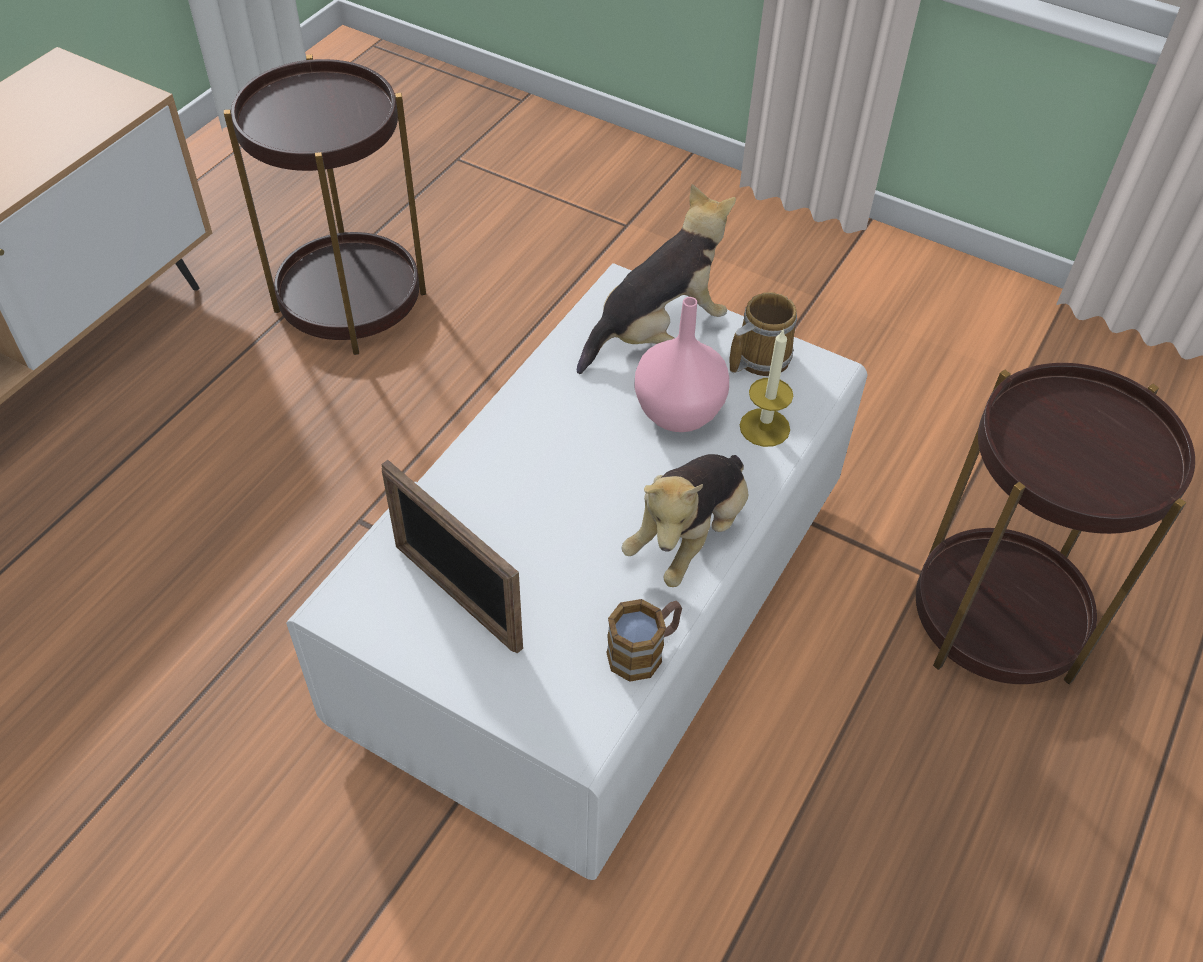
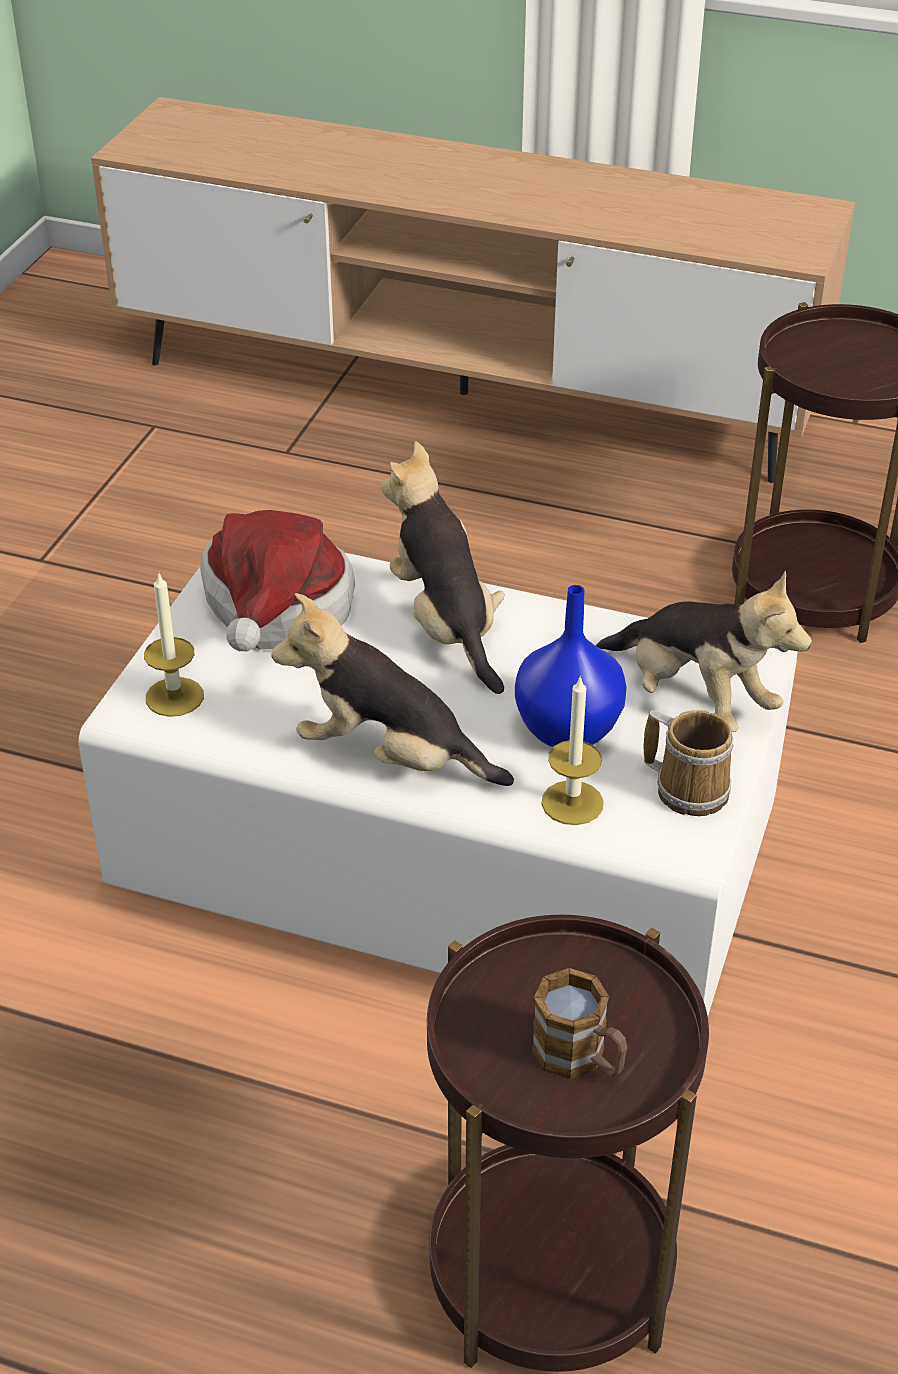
camera: 80 degrees right, 10 degrees down
(456, 596) = (275, 613): picture frame -> hat
(517, 467) = (446, 625): none -> plush toy
(564, 697) = (174, 697): none -> candle
(644, 650) = (236, 742): mug -> mug (580, 1058)
(680, 414) = (566, 732): pink vase -> blue vase

